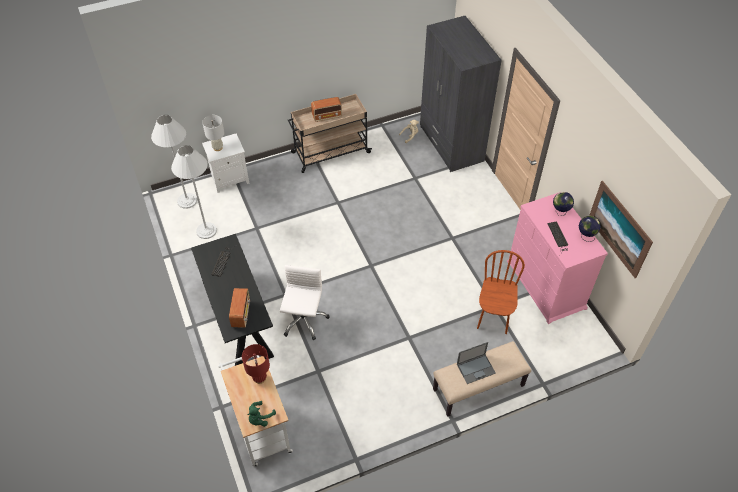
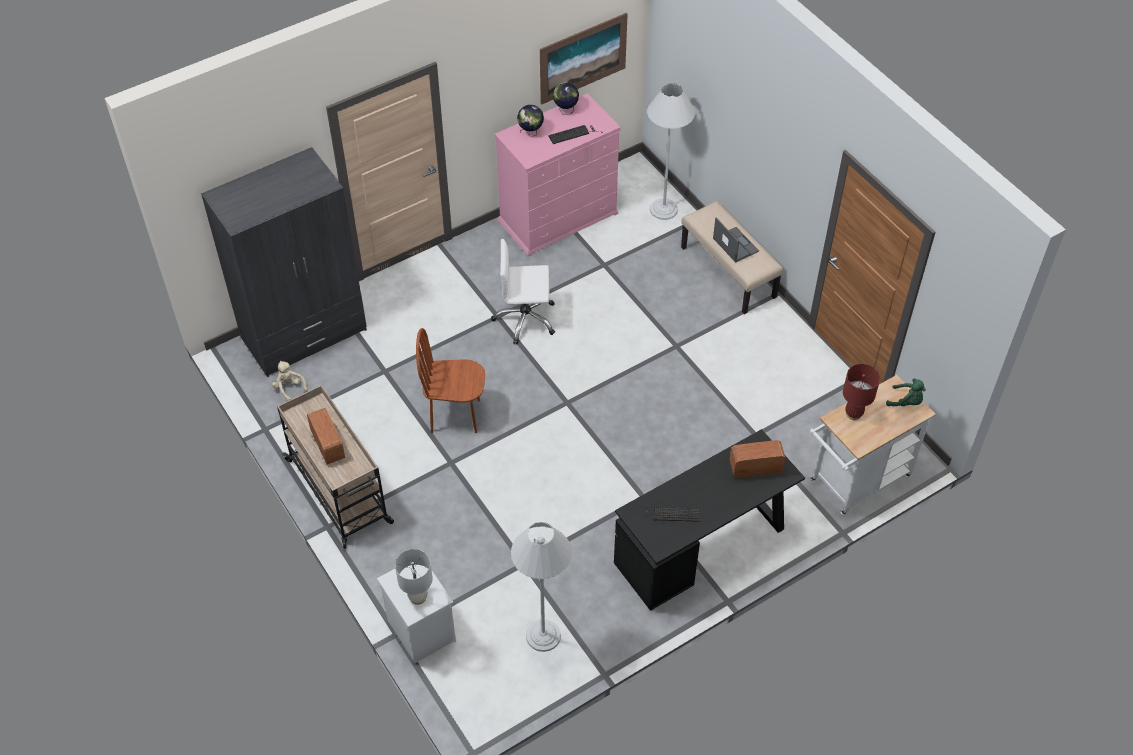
camera: 100 degrees left, 0 degrees up
(187, 201) = (482, 685): white floor lamp -> white floor lamp (664, 209)
(303, 320) = (681, 466): white office chair -> white office chair (525, 319)
(493, 318) = (622, 264): brown chair -> brown chair (455, 415)

